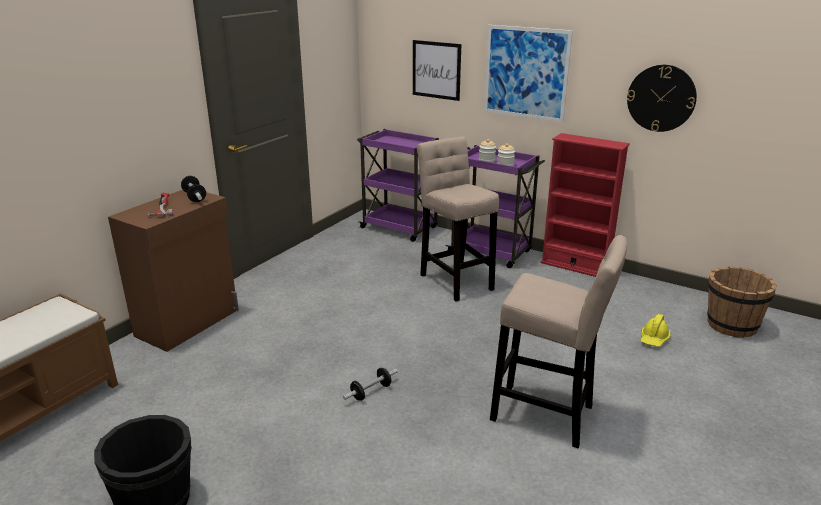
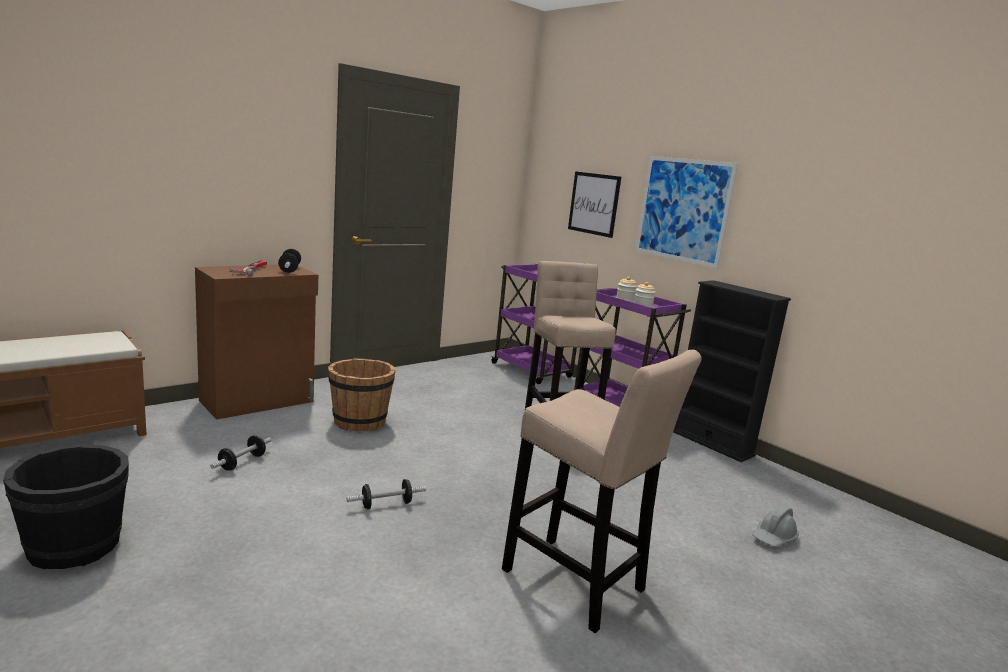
camera: 15 degrees right, 10 degrees down
(226, 387) = (242, 462): none -> dumbbell
(575, 266) = (711, 443): red bookcase -> black bookcase
(654, 339) = (774, 538): yellow hard hat -> grey hard hat
(661, 98) = (834, 246): wall clock -> none
(731, 325) = (894, 549): brown bucket -> brown bucket (359, 421)

